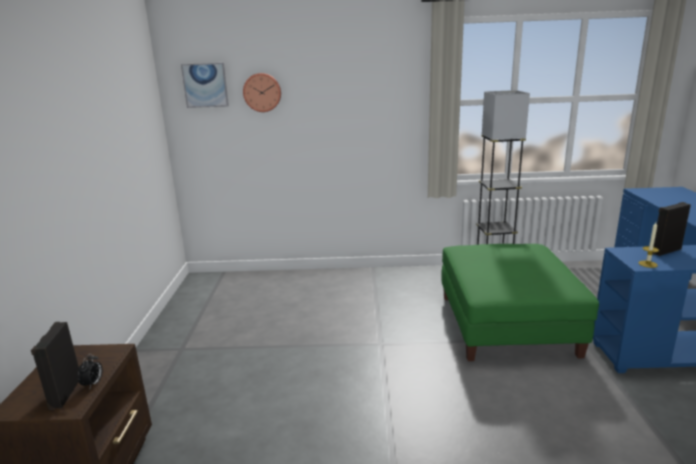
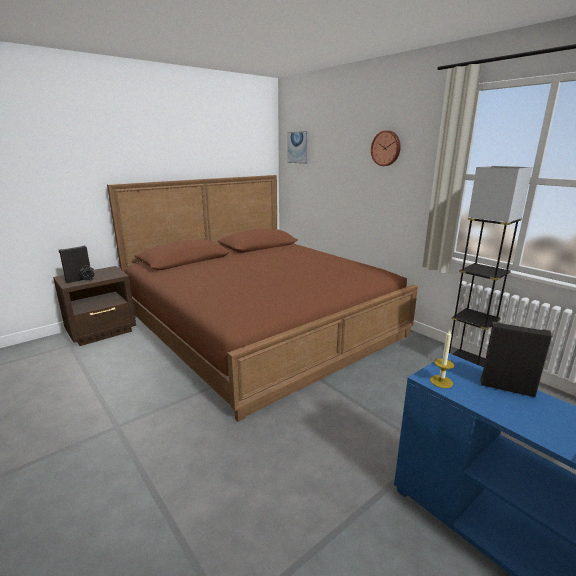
camera: 50 degrees right, 0 degrees up
(262, 92) = (326, 154): wall clock -> wall clock (386, 148)
(294, 330) = (262, 325): none -> brown bed
(505, 324) = (388, 399): green ottoman -> none

